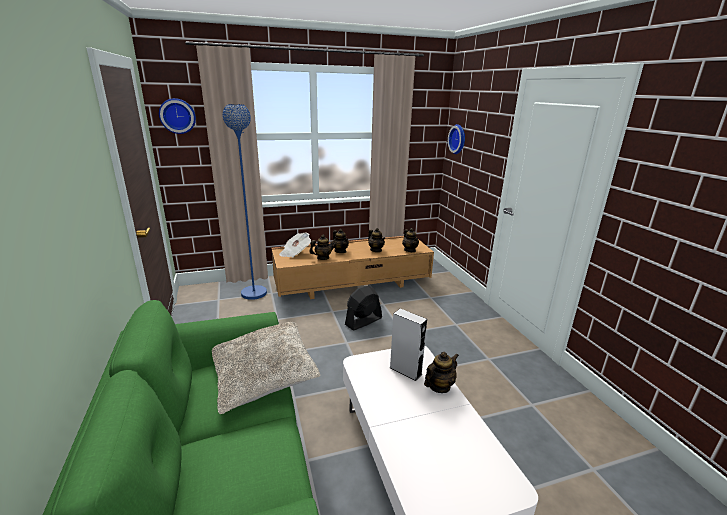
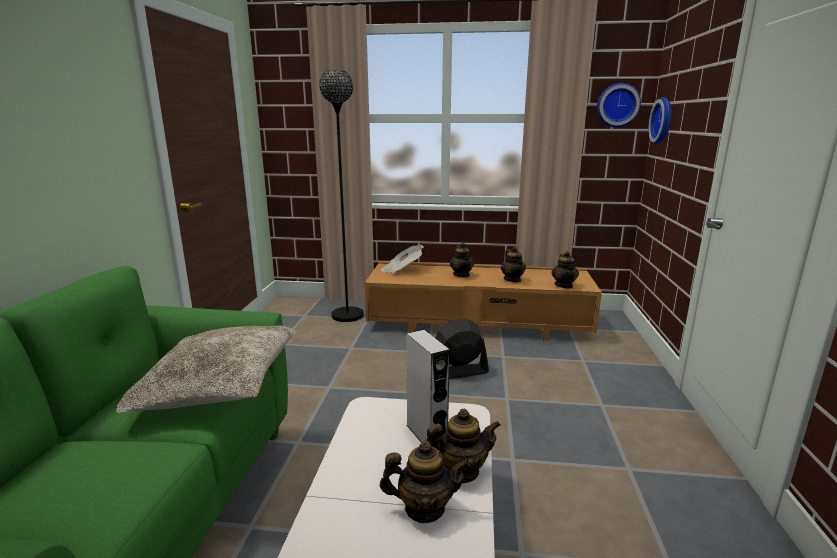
camera: 25 degrees right, 5 degrees down
(177, 116) = (286, 92): wall clock -> wall clock (617, 105)
(254, 293) = (348, 315): blue floor lamp -> black floor lamp
(323, 258) = (431, 279): teapot -> teapot (424, 508)

